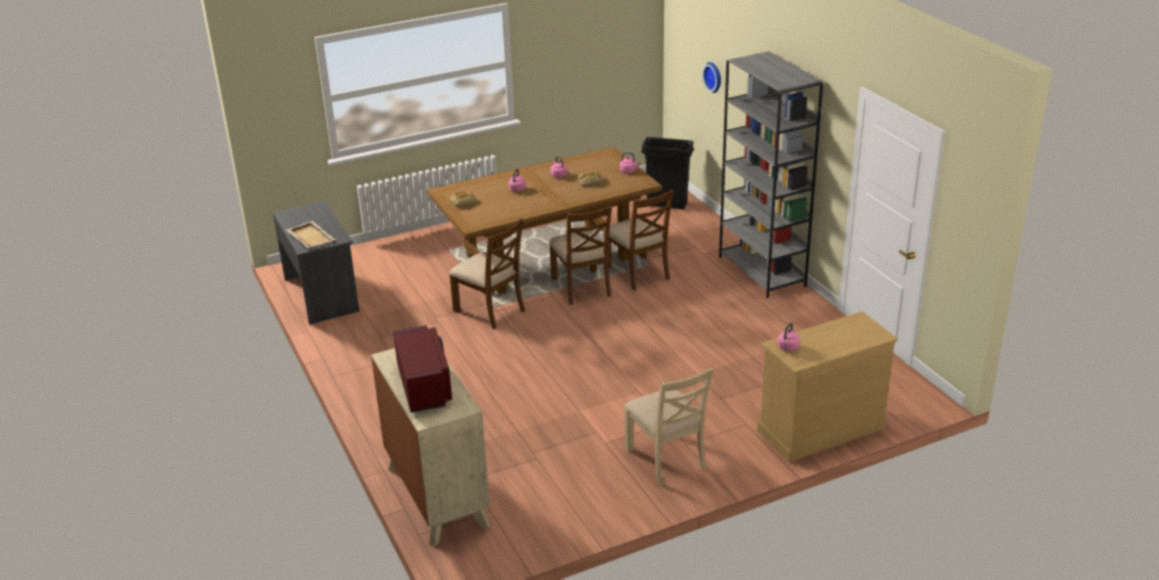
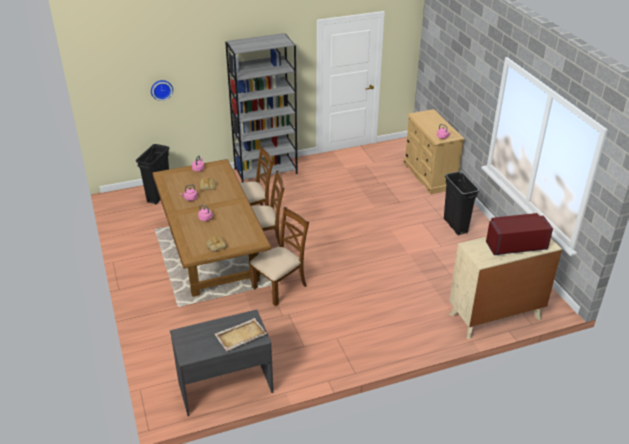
camera: 85 degrees left, 5 degrees up
(666, 459) = (455, 226): beige chair -> black trash can

